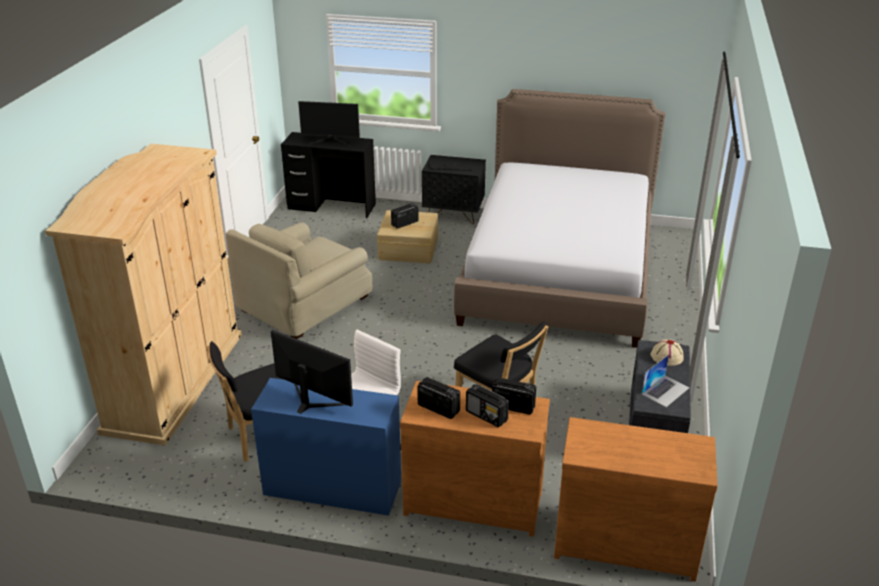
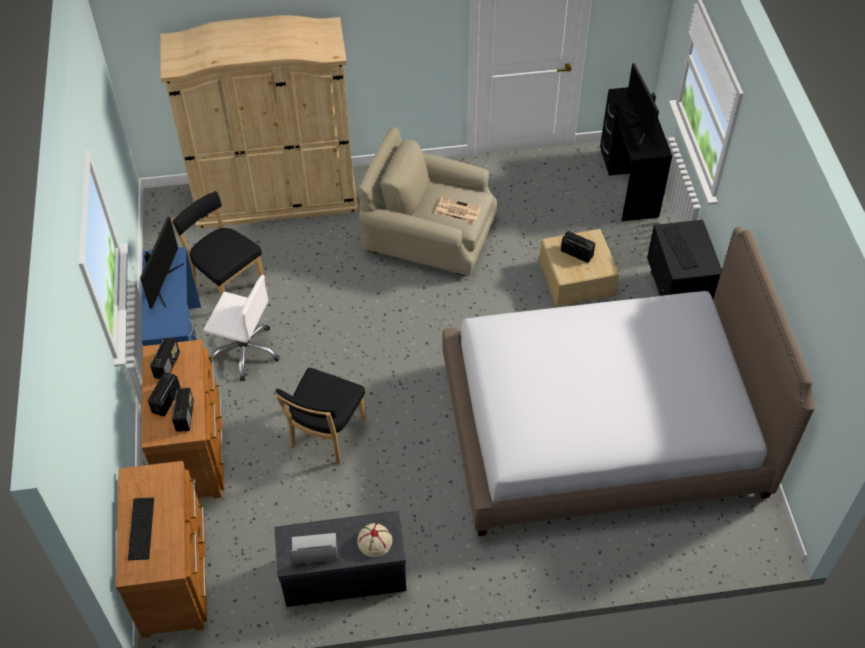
camera: 70 degrees right, 20 degrees up
(327, 250) = (457, 210): none -> newspaper
(646, 458) = (140, 528): none -> keyboard
(665, 390) = (314, 548): laptop -> laptop turned 150 degrees clockwise

